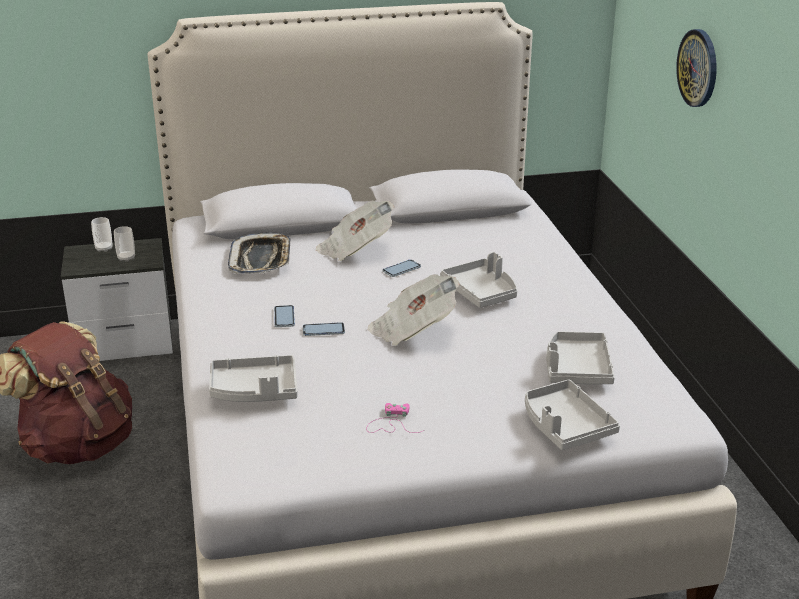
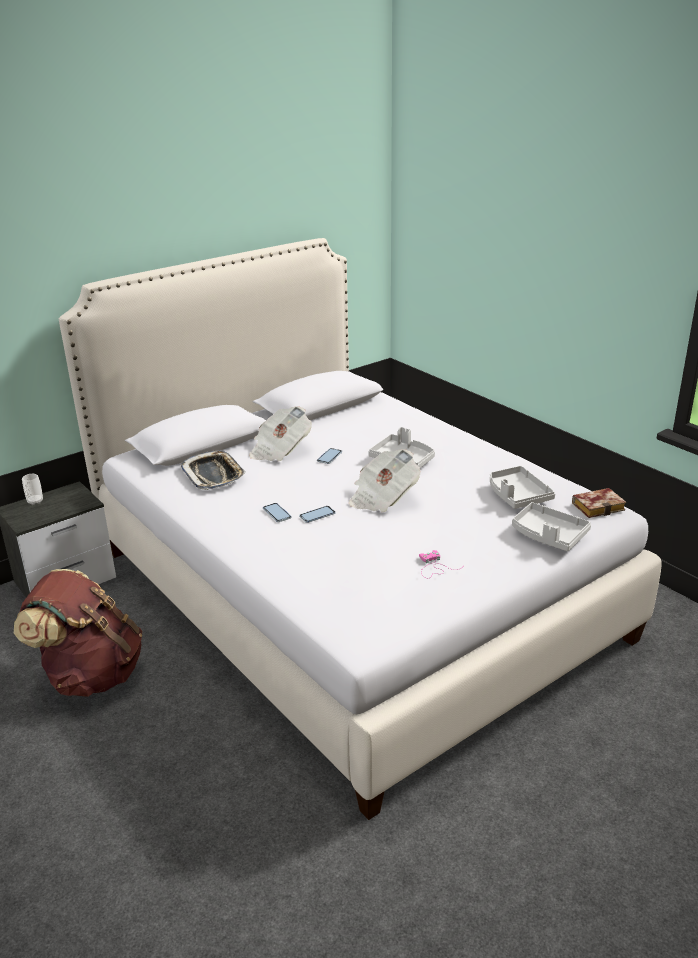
camera: 25 degrees left, 0 degrees up
(126, 258) = (63, 504): cup -> none
(255, 391) = (312, 573): grey tray -> none
(669, 409) = (599, 506): none -> book
(698, 68) = (498, 265): wall clock -> none

